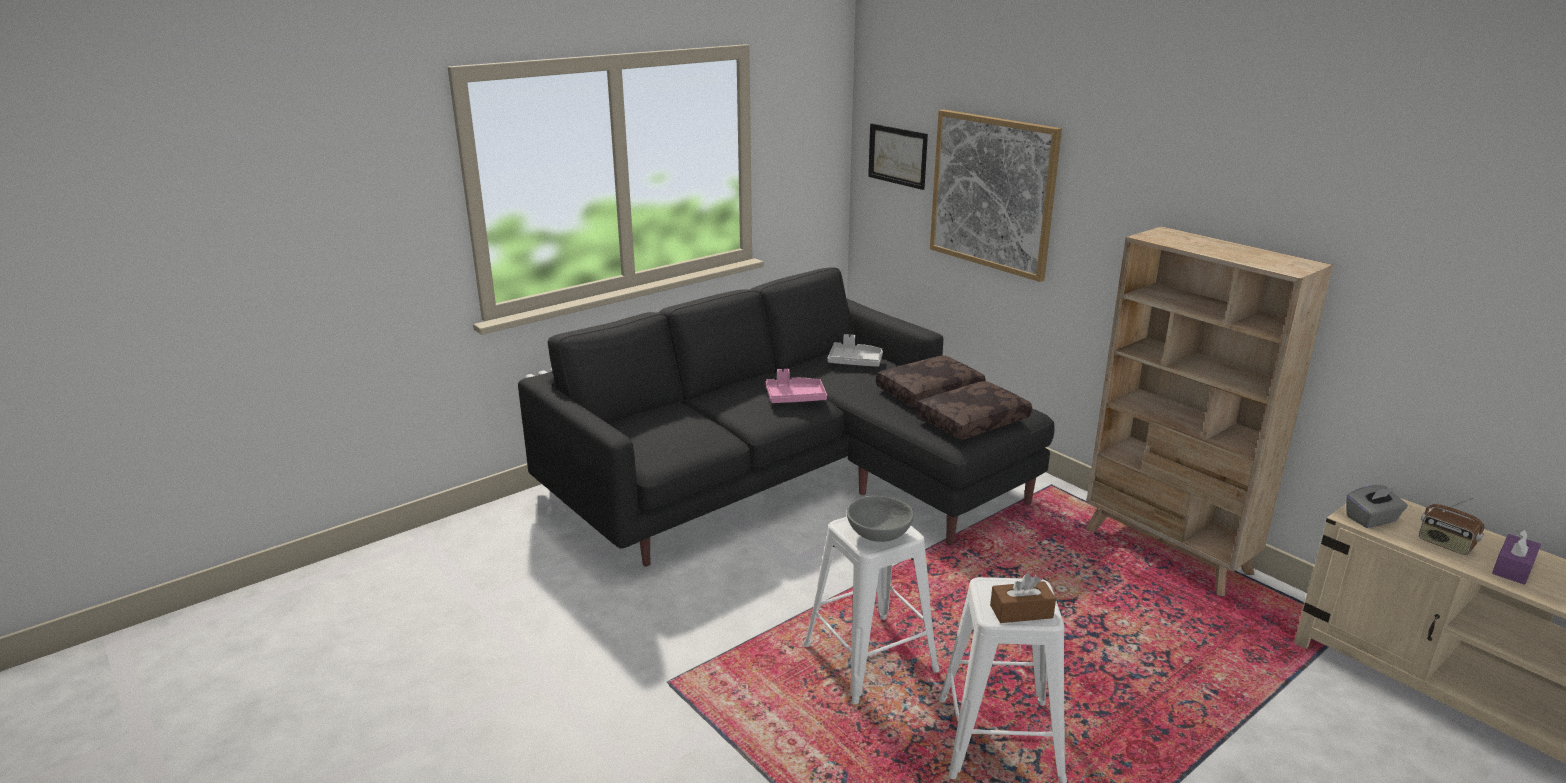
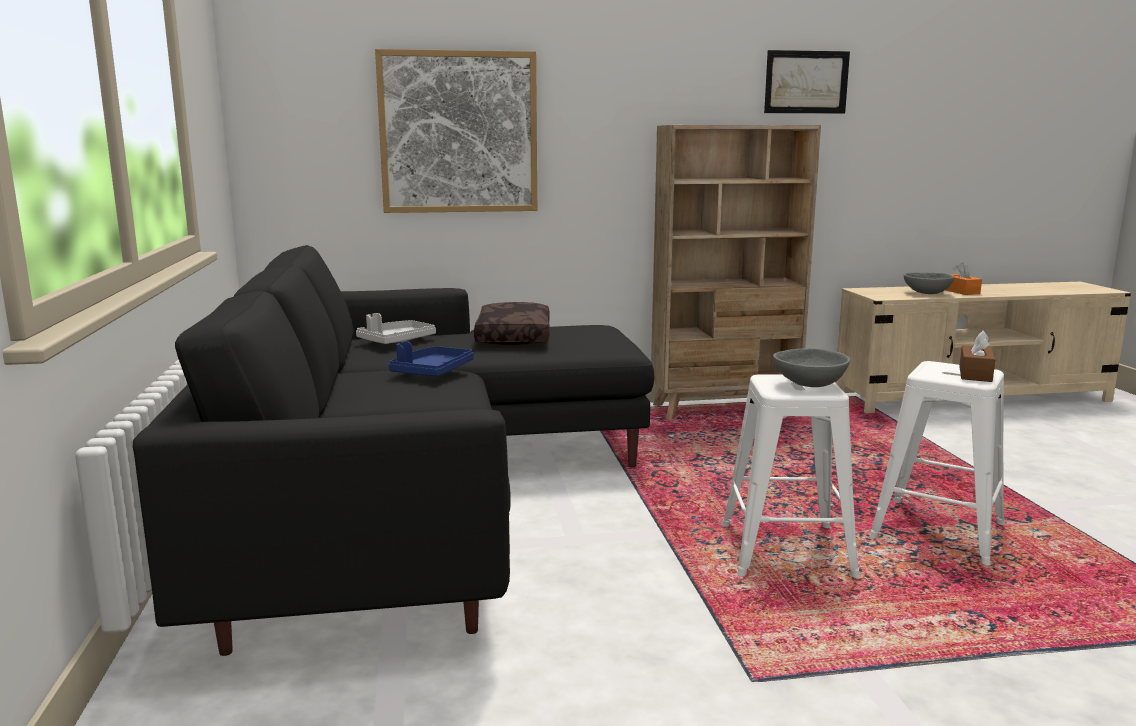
camera: 60 degrees left, 10 degrees down
(795, 398) = (432, 372): pink tray -> blue tray
(897, 155) = (310, 113): picture -> picture (806, 82)
(971, 420) = (592, 338): brown pillow -> none
(1371, 519) = (886, 295): grey tissue box -> none
(1445, 544) = (926, 293): radio -> grey bowl
(1513, 568) = (960, 291): purple tissue box -> orange tissue box

